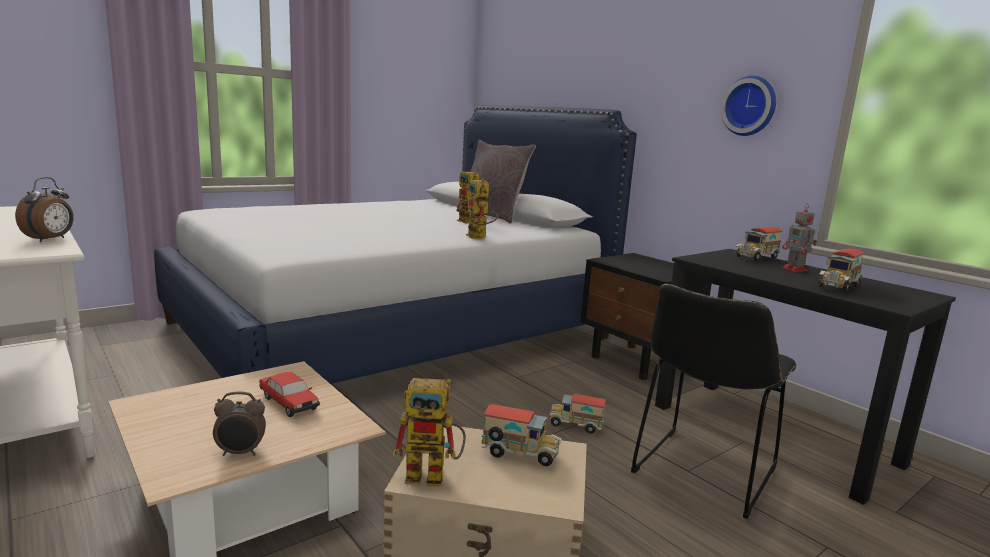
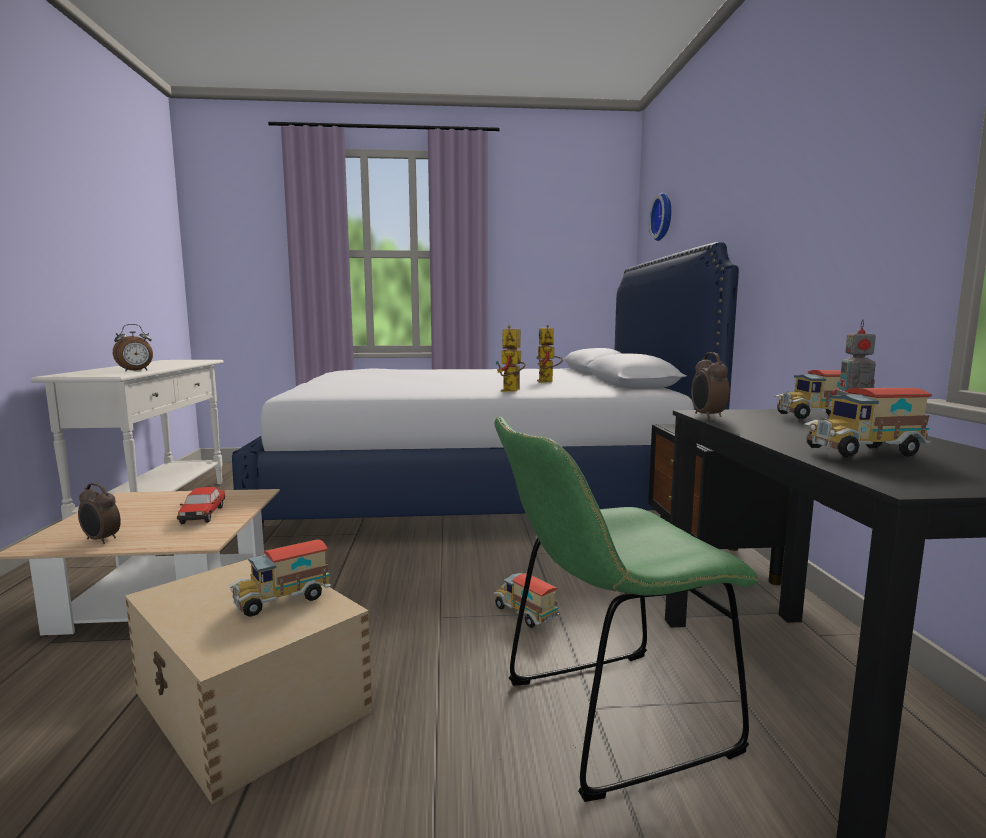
camera: 35 degrees right, 5 degrees down
(434, 475) = (181, 595): toy robot -> none
(492, 216) = (589, 379): grey pillow -> none
(520, 455) = (282, 601): toy truck -> toy truck turned 90 degrees clockwise
(701, 474) = (606, 719): black chair -> green chair
(706, 262) = (707, 416): none -> alarm clock
(750, 106) = (859, 196): wall clock -> wall clock (664, 217)

